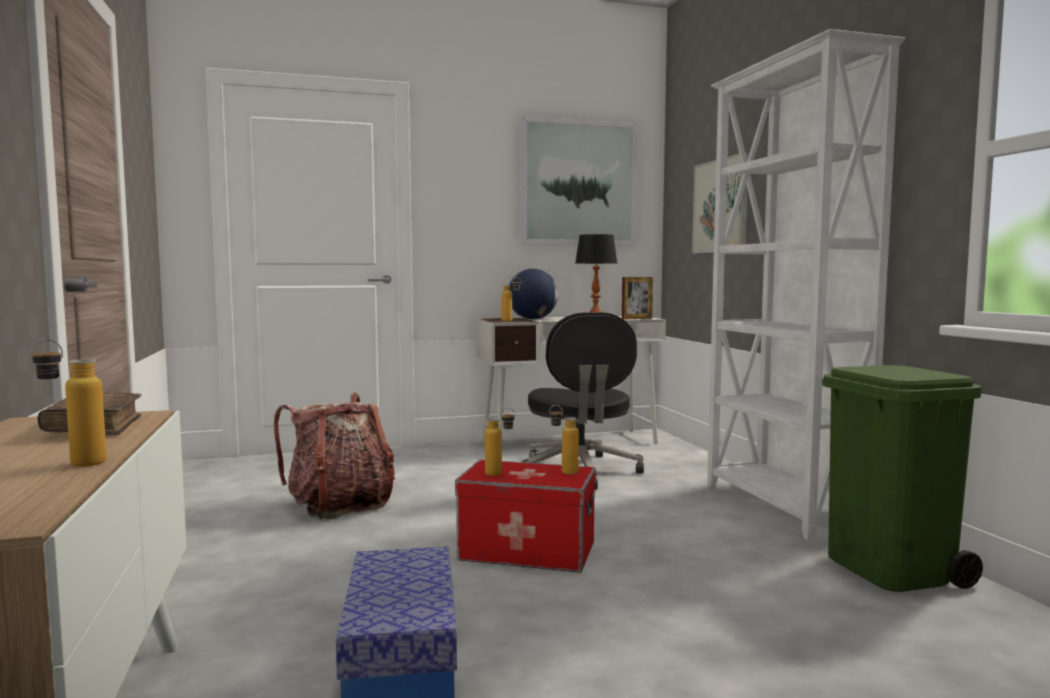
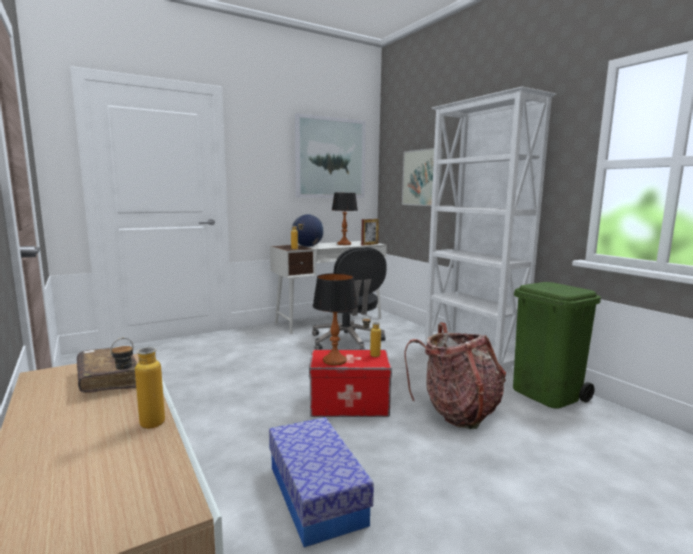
camera: 15 degrees left, 5 degrees up
(340, 505) = (208, 381): backpack -> backpack (457, 411)
(500, 474) = (334, 360): bottle -> table lamp

